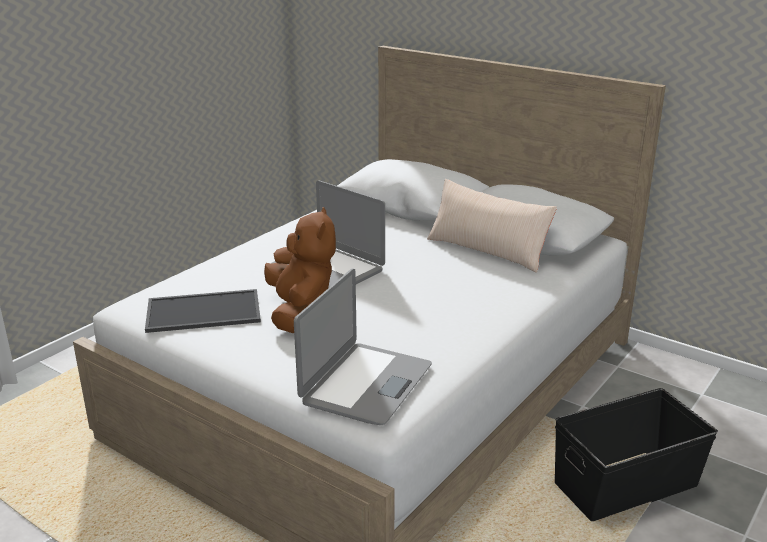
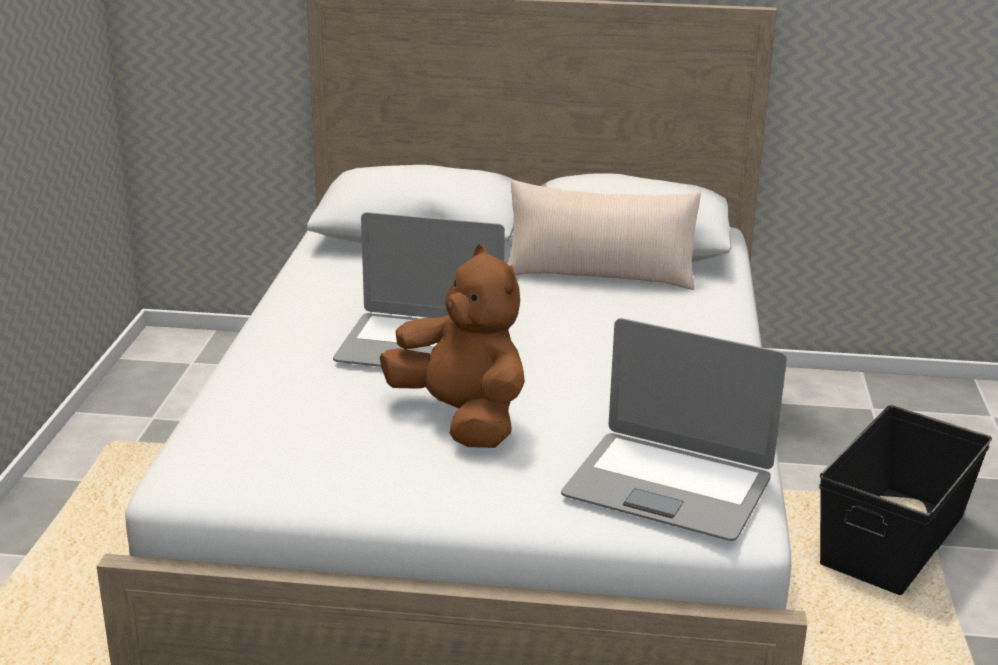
camera: 30 degrees left, 0 degrees up
(202, 312) = (316, 456): tray -> none
(365, 384) = (668, 487): laptop -> laptop turned 120 degrees clockwise

